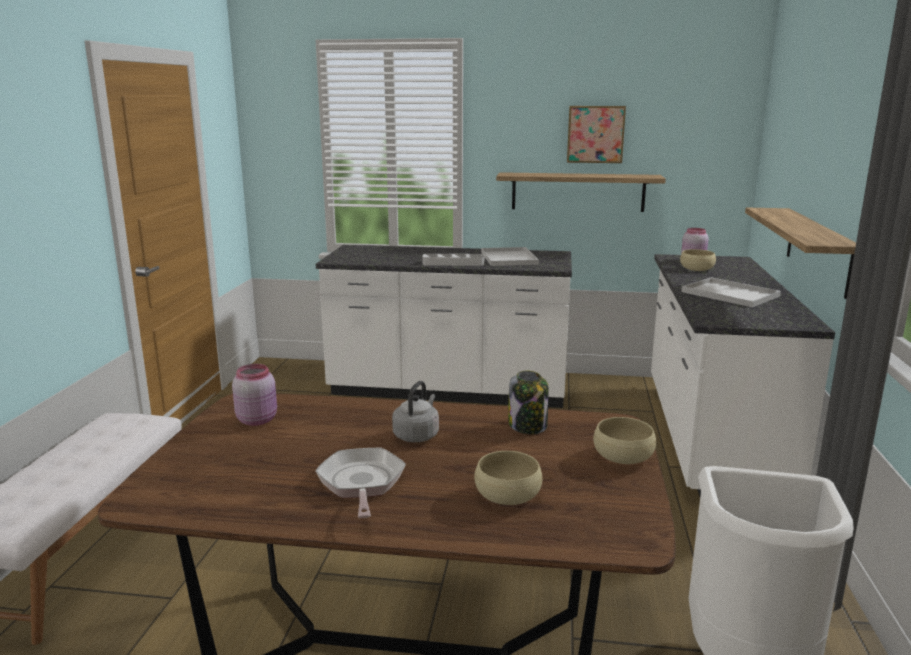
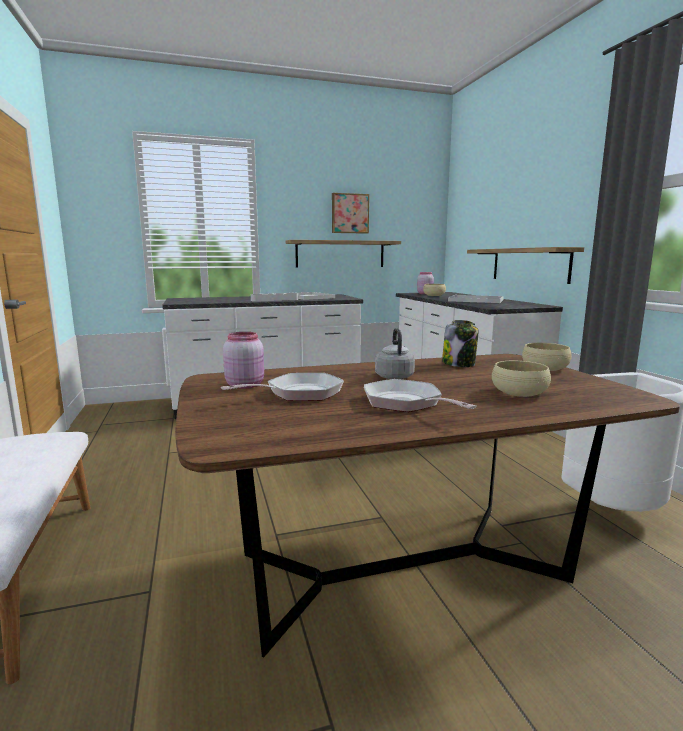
camera: 25 degrees left, 5 degrees down
(286, 444) = (299, 393): none -> frying pan

